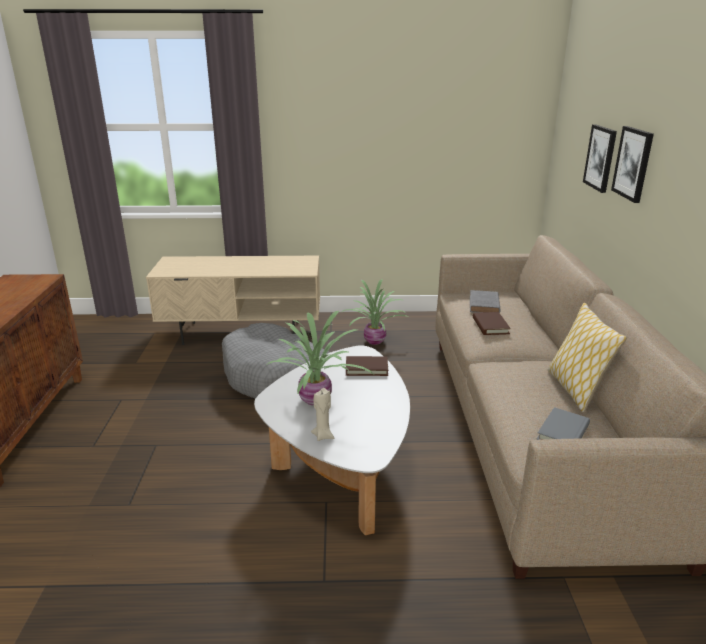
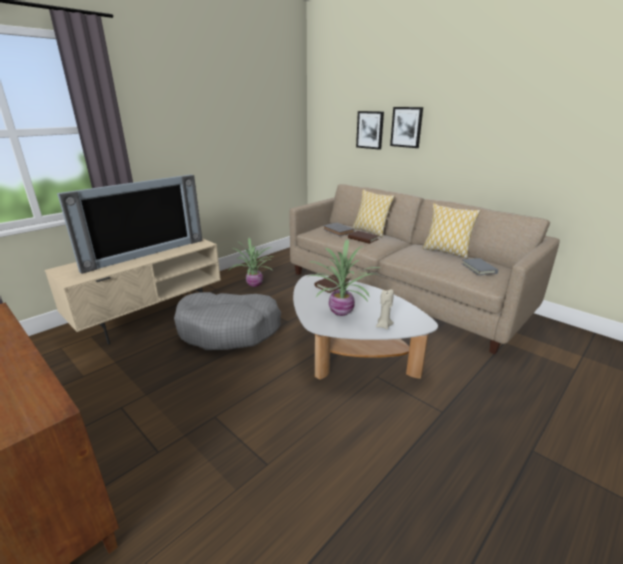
camera: 45 degrees left, 0 degrees up
(244, 265) = (144, 253): none -> television
(529, 320) = (370, 232): none -> pillow

